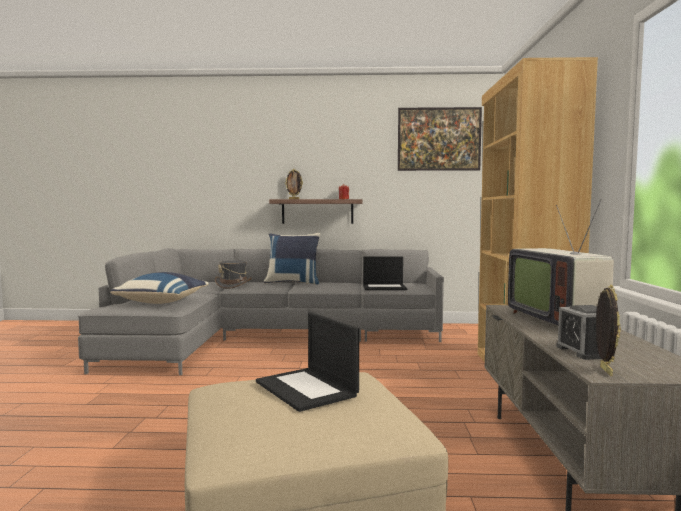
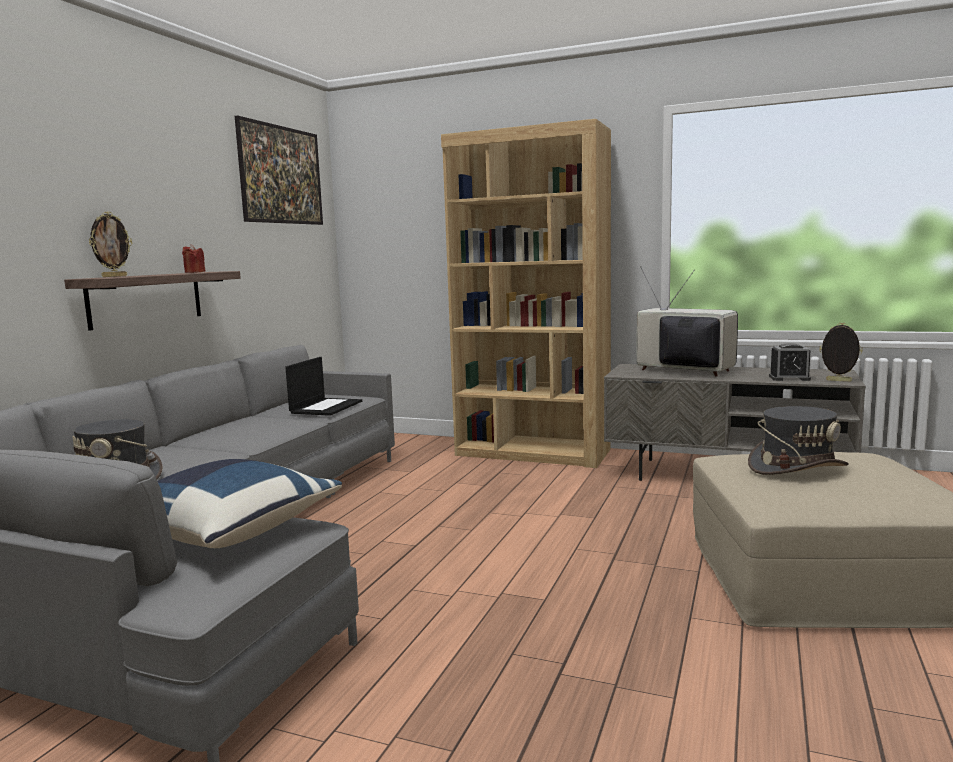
camera: 70 degrees left, 5 degrees up
(293, 282) = (175, 442): blue pillow -> none
(307, 389) = (796, 467): laptop -> grey hat
(558, 320) = (684, 371): television -> television turned 150 degrees counterclockwise

